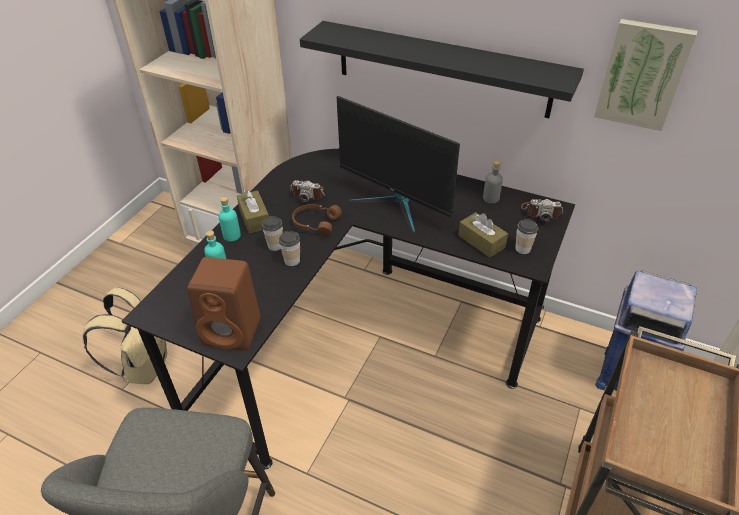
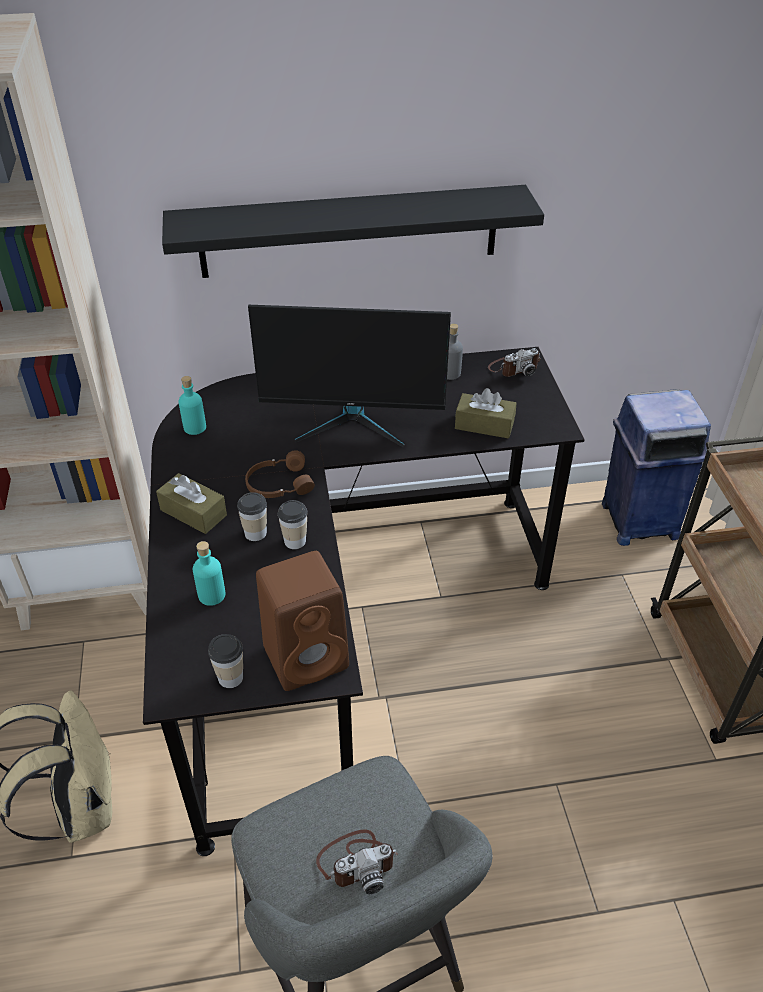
camera: 35 degrees left, 0 degrees up
(232, 235) = (185, 547): turquoise bottle -> turquoise bottle (195, 427)
(308, 193) = (233, 453): camera -> camera (357, 861)
(523, 248) = (531, 414): cup -> cup (230, 677)
(642, 74) = (590, 174): picture -> none

